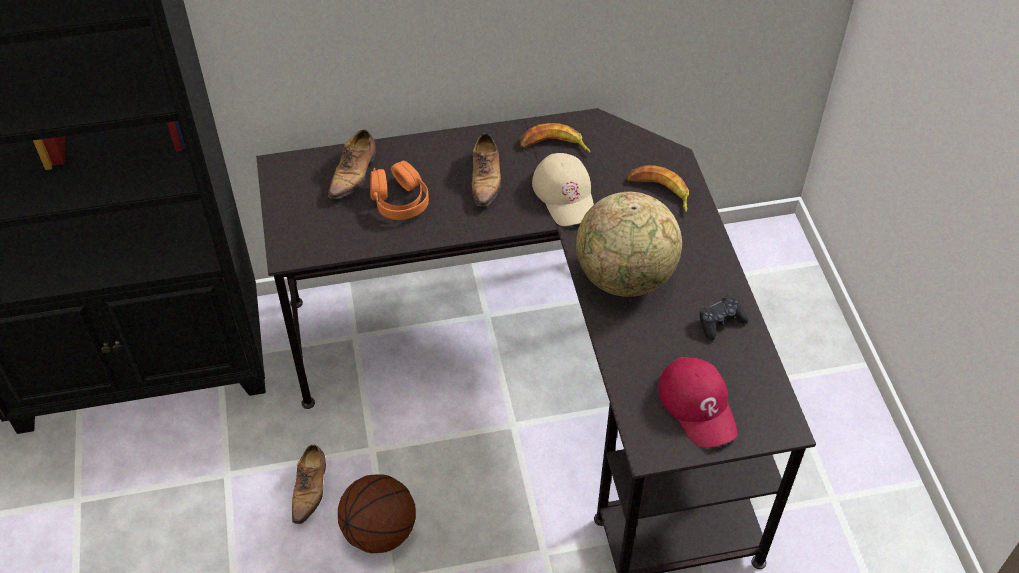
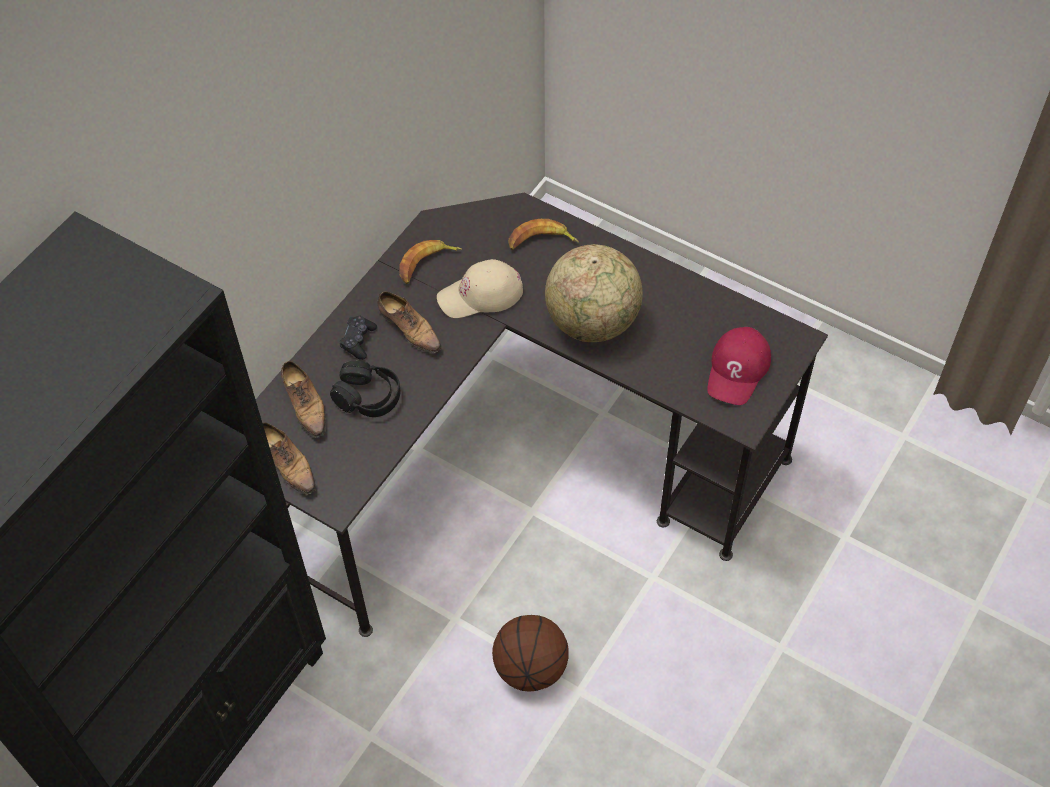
camera: 45 degrees left, 5 degrees up
(310, 489) = (445, 687): shoe -> shoe (288, 463)
(399, 201) = (368, 397): orange headphones -> black headphones
(565, 195) = (480, 295): beige cap -> beige cap turned 135 degrees clockwise
(698, 405) = (738, 369): red cap -> red cap turned 90 degrees clockwise
(720, 322) = (686, 302): black game controller -> black game controller (358, 341)

